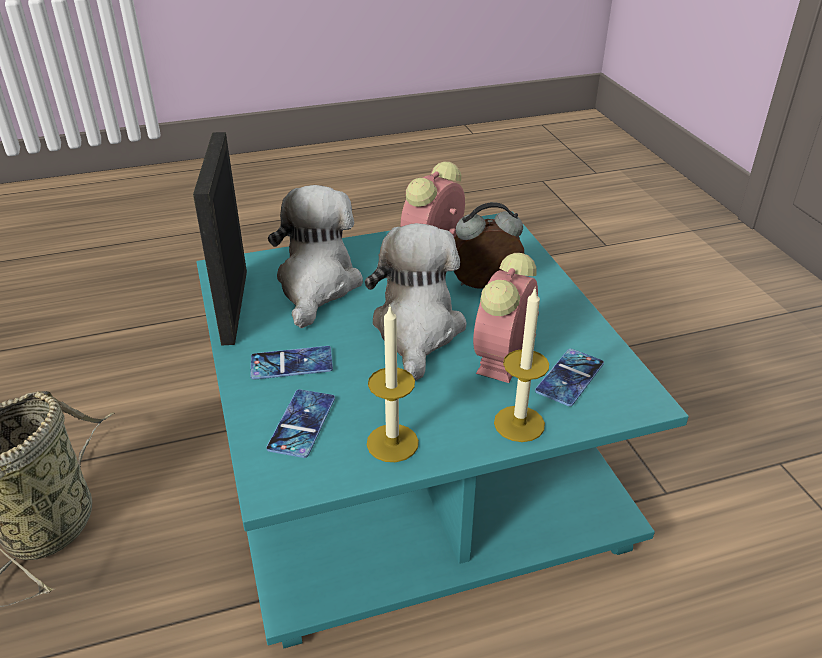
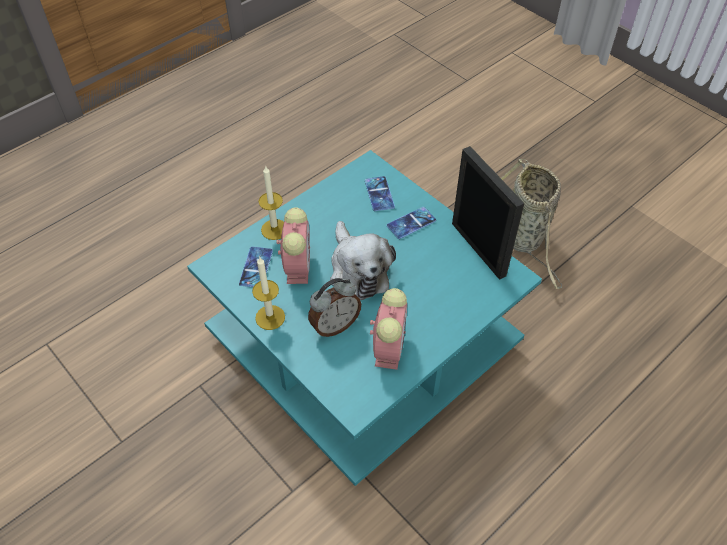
camera: 155 degrees right, 15 degrees up
(317, 285) = (444, 284): plush toy -> none
(392, 443) = (330, 199): candle -> candle (270, 317)

